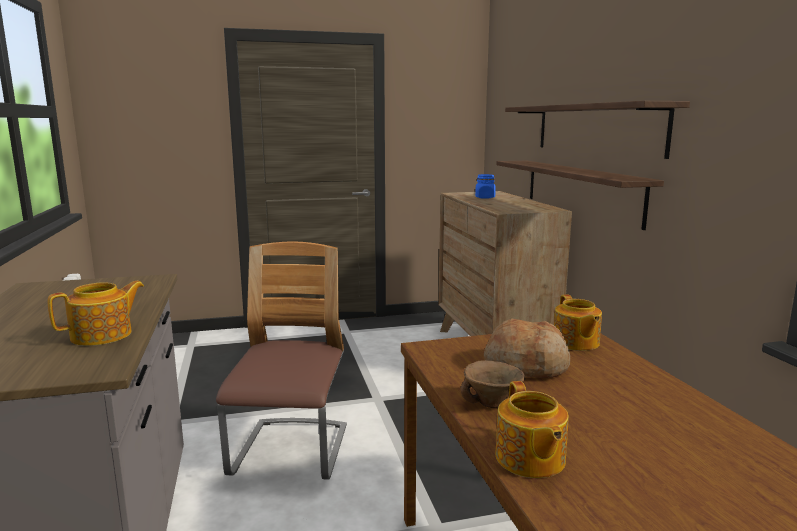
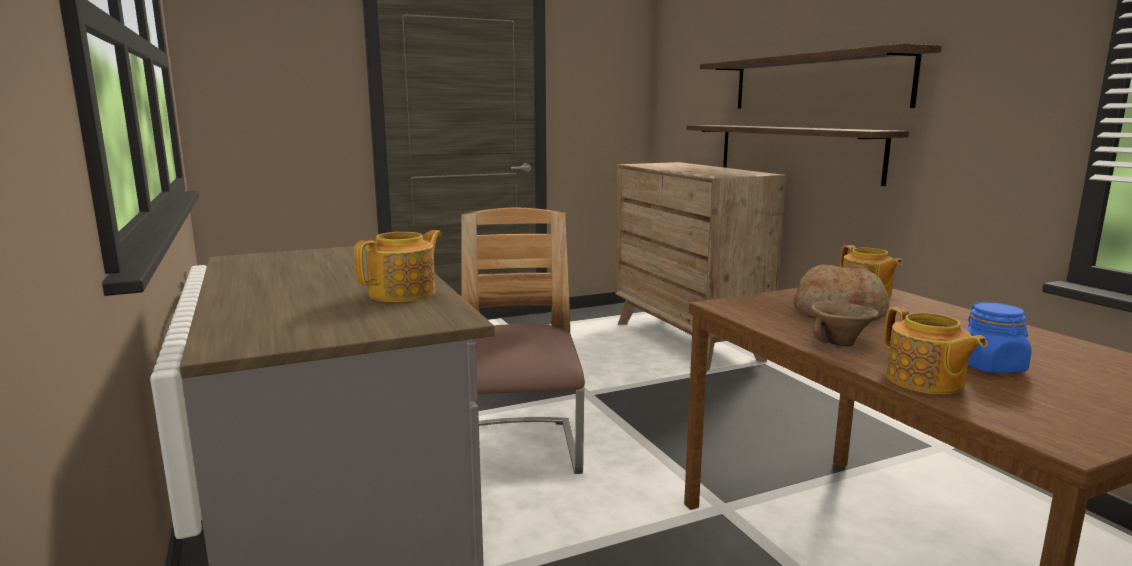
camera: 10 degrees left, 0 degrees up
(485, 197) = (674, 167): blue jar -> blue jar (990, 366)

